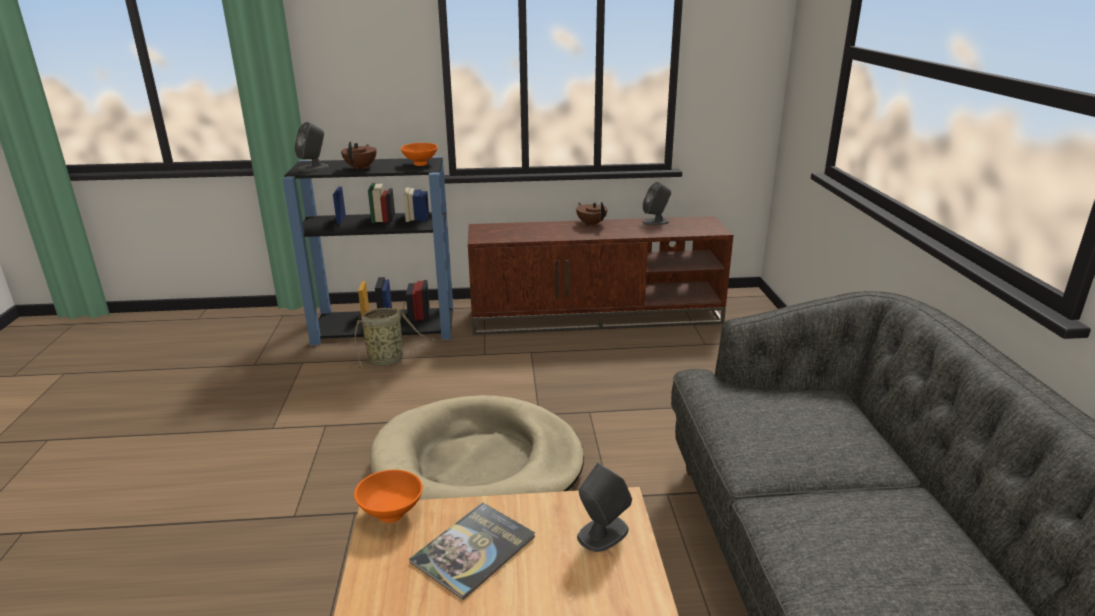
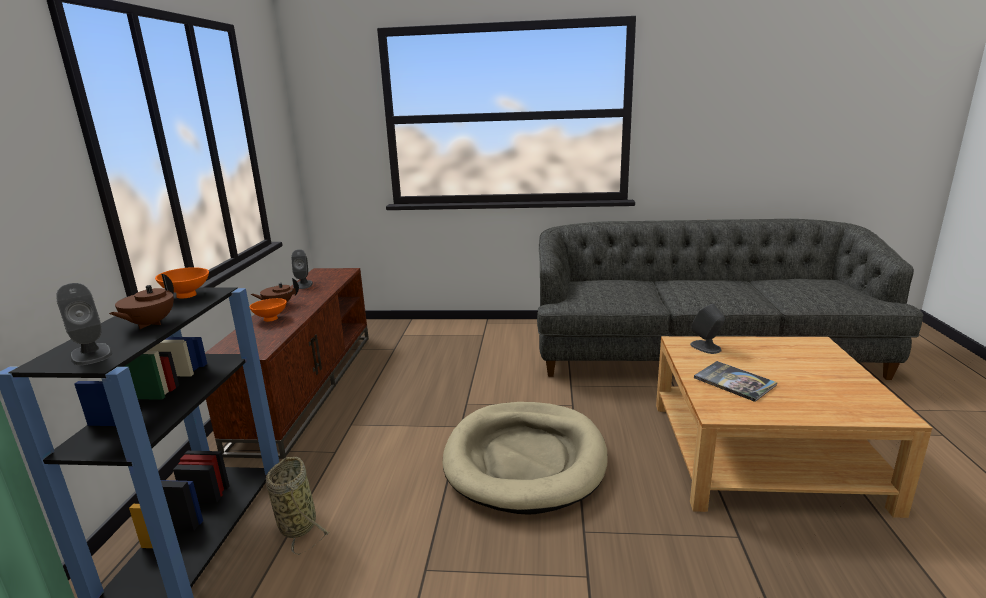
camera: 80 degrees left, 5 degrees down
(361, 168) = (149, 324): brown teapot -> brown teapot turned 90 degrees counterclockwise
(391, 513) = (710, 410): orange bowl -> orange bowl (269, 319)

